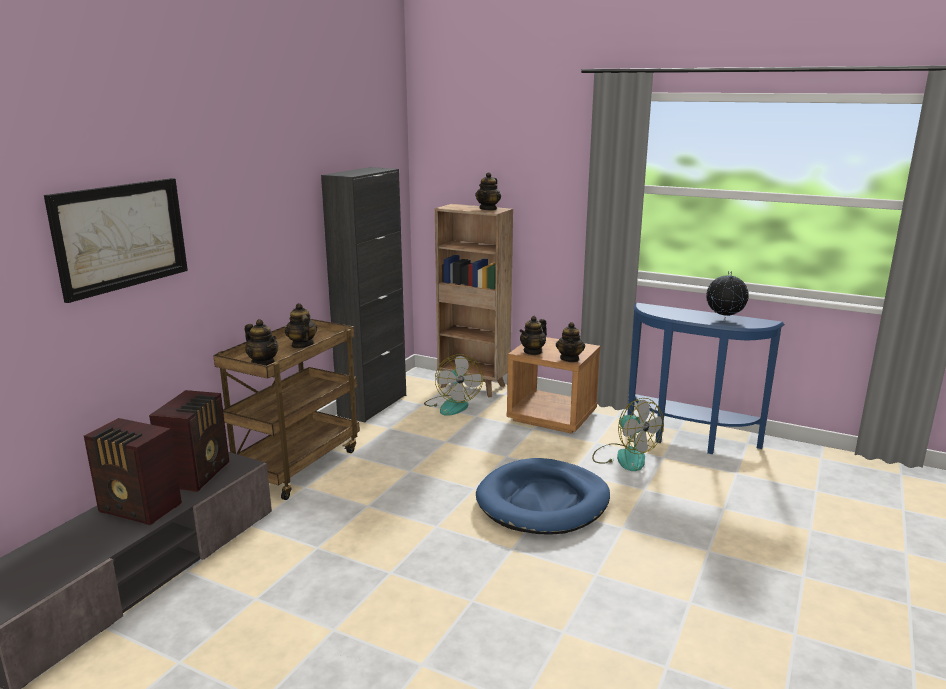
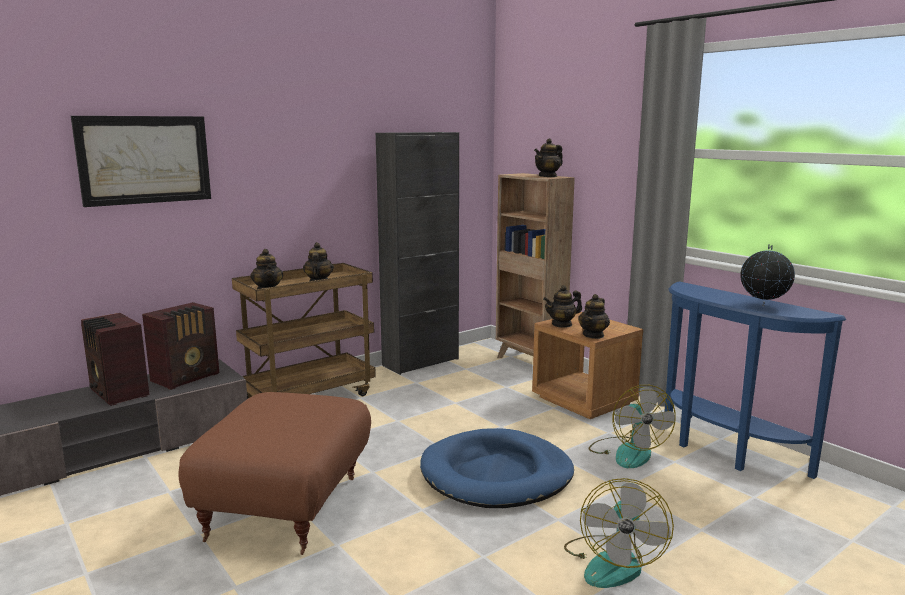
camera: 25 degrees right, 5 degrees down
(394, 581) = (287, 508): none -> brown ottoman
(452, 405) = (493, 373): fan -> fan (612, 562)

